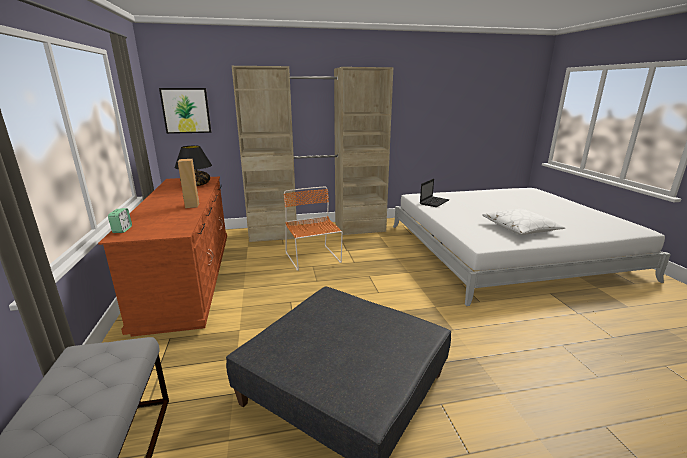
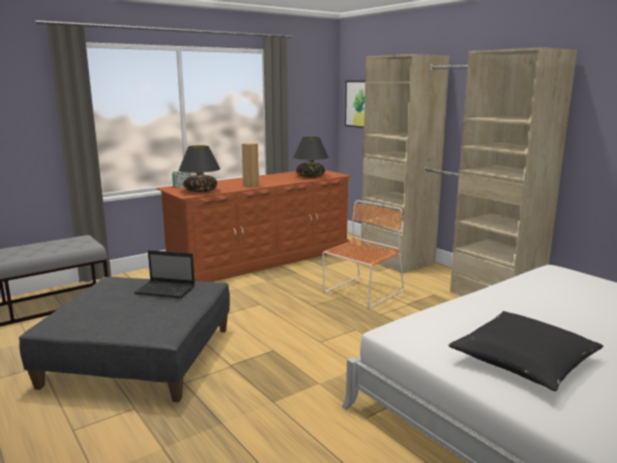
camera: 65 degrees right, 5 degrees down
(171, 225) = (200, 191): none -> black table lamp
(434, 202) = (548, 286): laptop -> laptop (166, 290)
(520, 229) = (524, 361): white pillow -> black pillow

